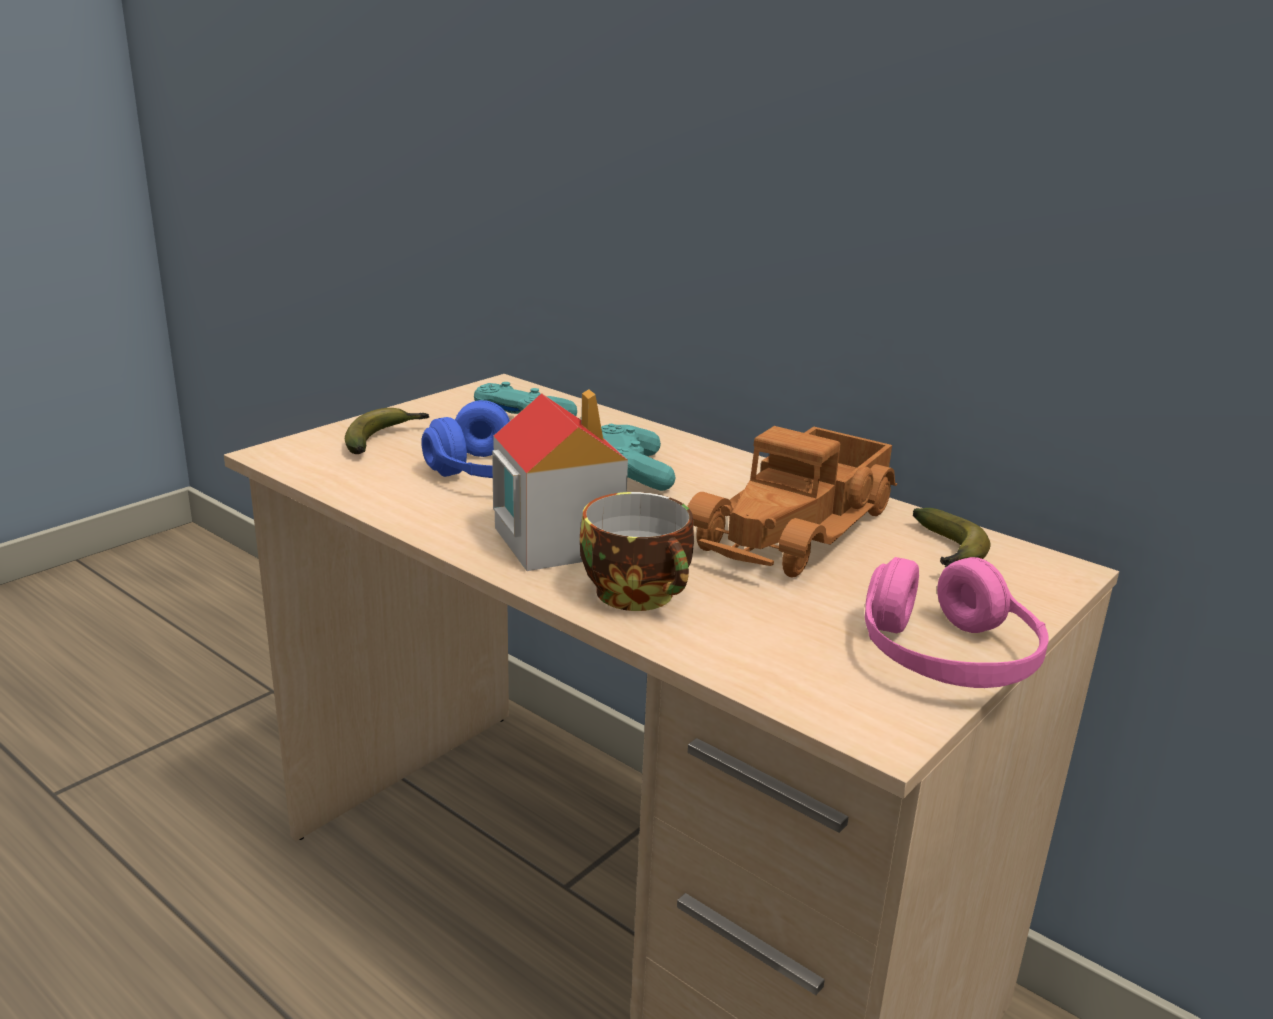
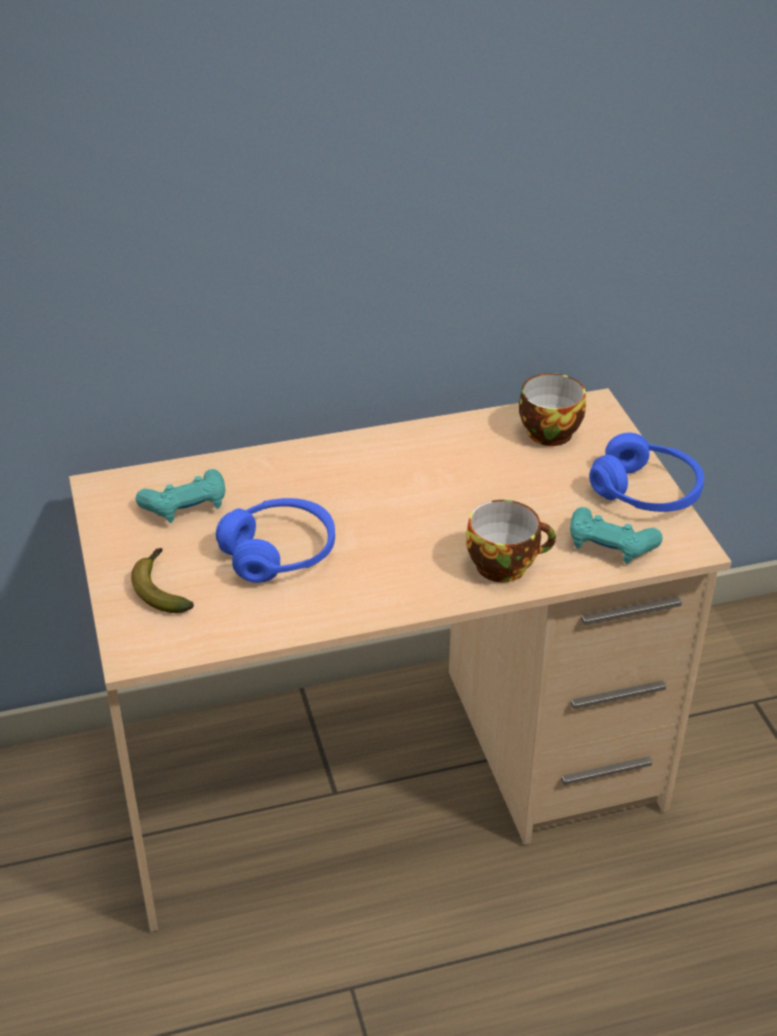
camera: 55 degrees left, 15 degrees up
(557, 540) = (408, 568): toy house -> none
(632, 472) = (333, 494): turquoise game controller -> turquoise game controller (610, 545)
(799, 527) = (472, 466): toy truck -> none
(946, 656) = (646, 492): pink headphones -> blue headphones
(948, 553) = (546, 431): banana -> cup

